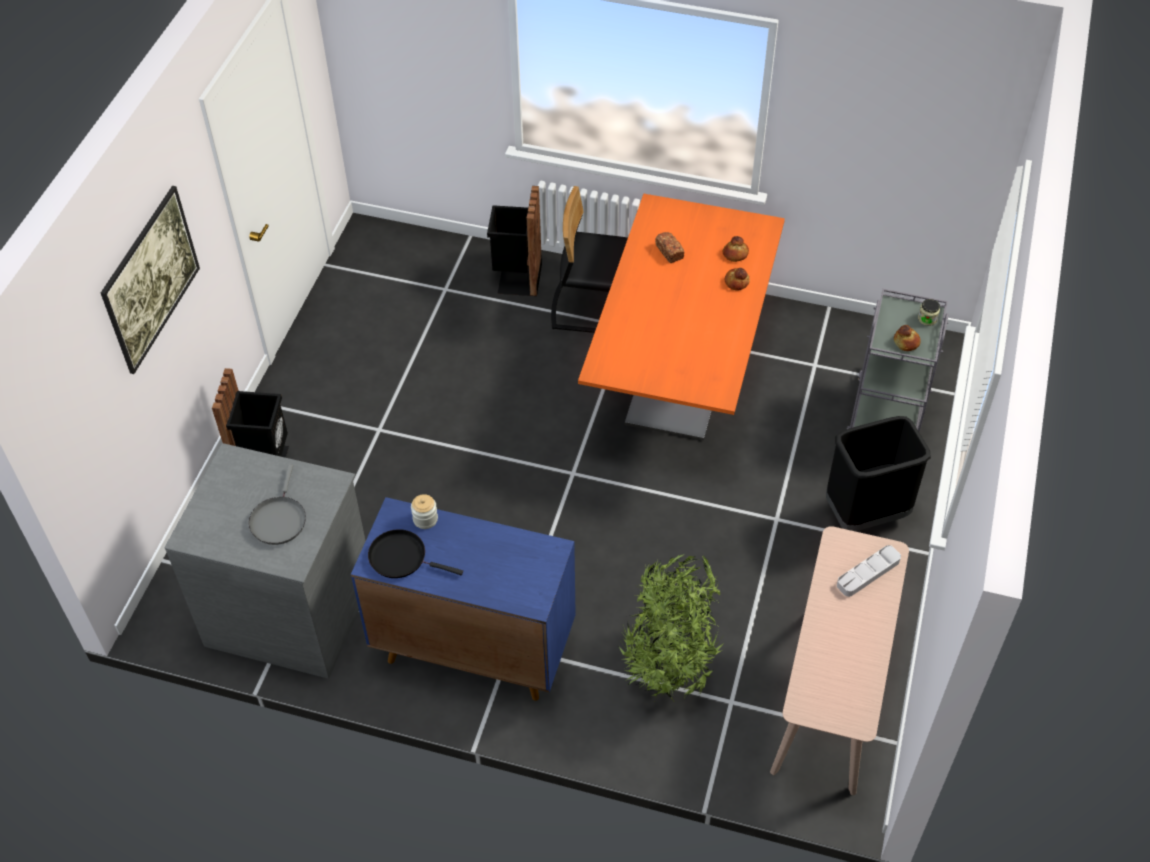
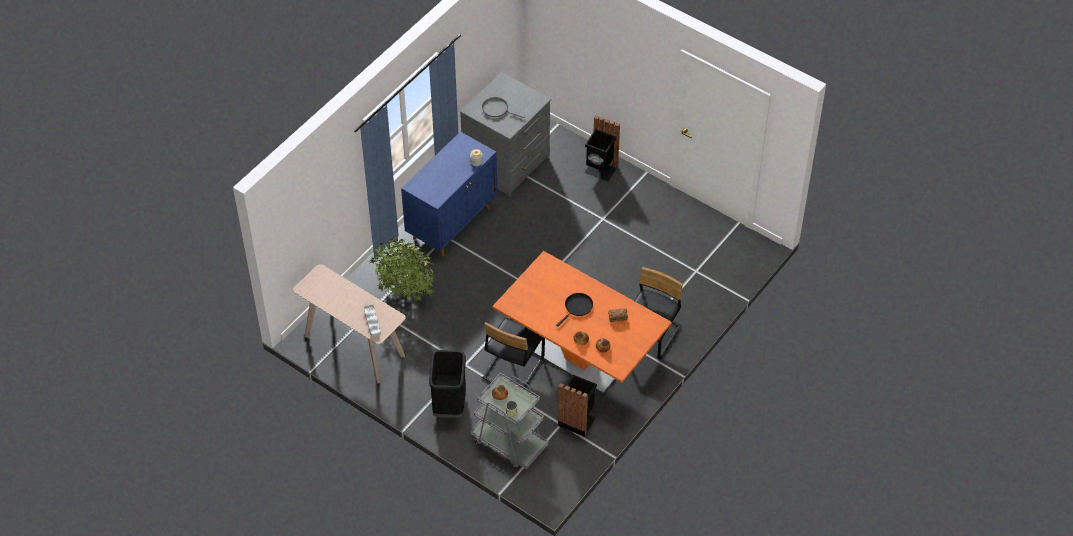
camera: 110 degrees right, 0 degrees up
(157, 299) = (611, 59): picture -> none
(401, 557) = (459, 149): black frying pan -> black frying pan (577, 307)
(517, 278) = (691, 306): black trash can -> black trash can (577, 420)
(746, 454) = (512, 368): none -> black chair

